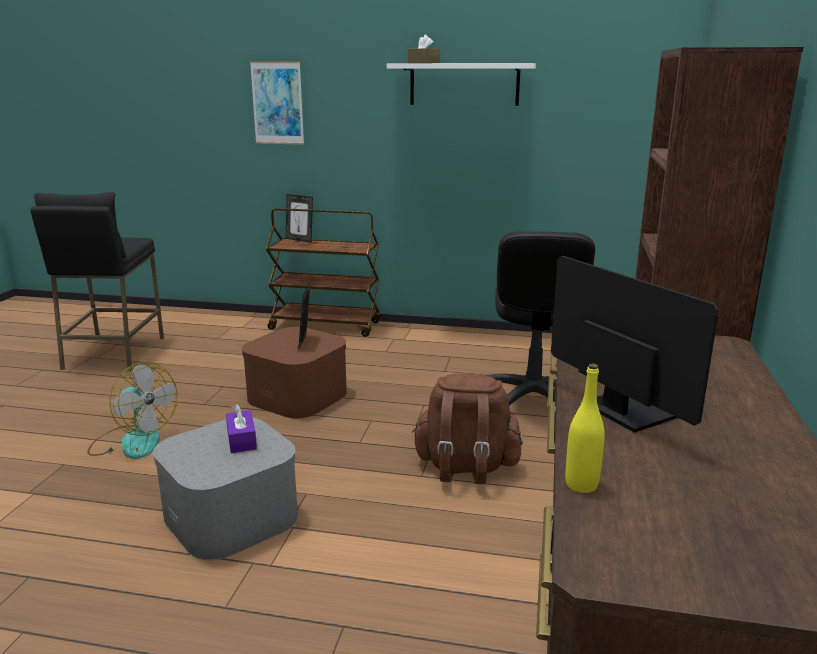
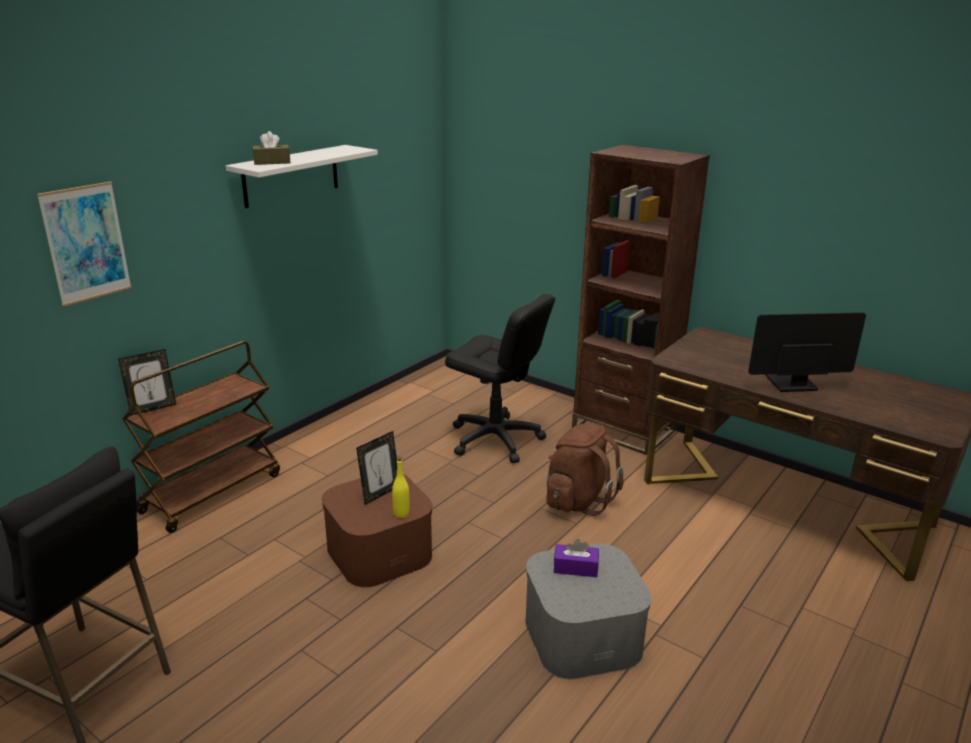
camera: 65 degrees left, 5 degrees up
(133, 441) = (390, 686): fan -> none
(305, 342) = (380, 494): picture frame -> picture frame turned 75 degrees counterclockwise
(581, 484) = (871, 418): yellow bottle -> yellow bottle (401, 514)

